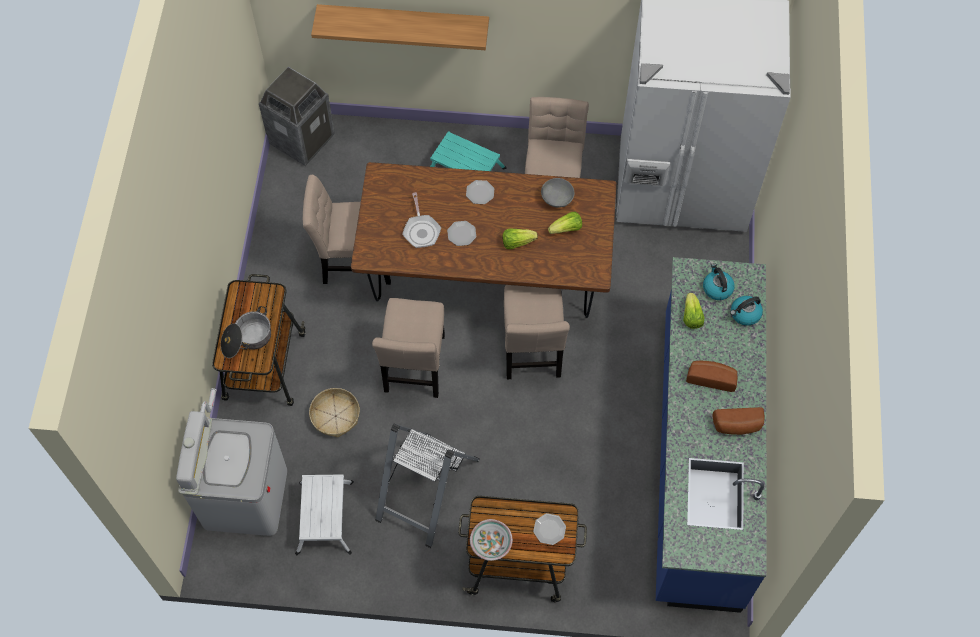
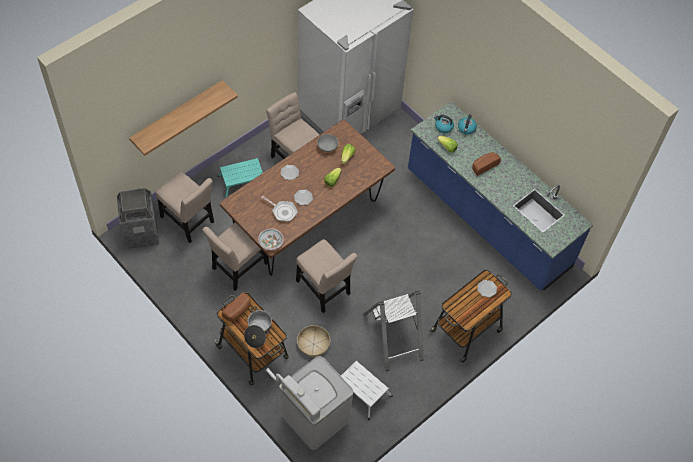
camera: 50 degrees left, 5 degrees down
(490, 542) = (470, 316): bowl -> bowl (270, 242)
(532, 351) = (367, 236): beige chair -> beige chair (188, 221)
(737, 426) = (516, 176): bread -> bread (238, 311)

